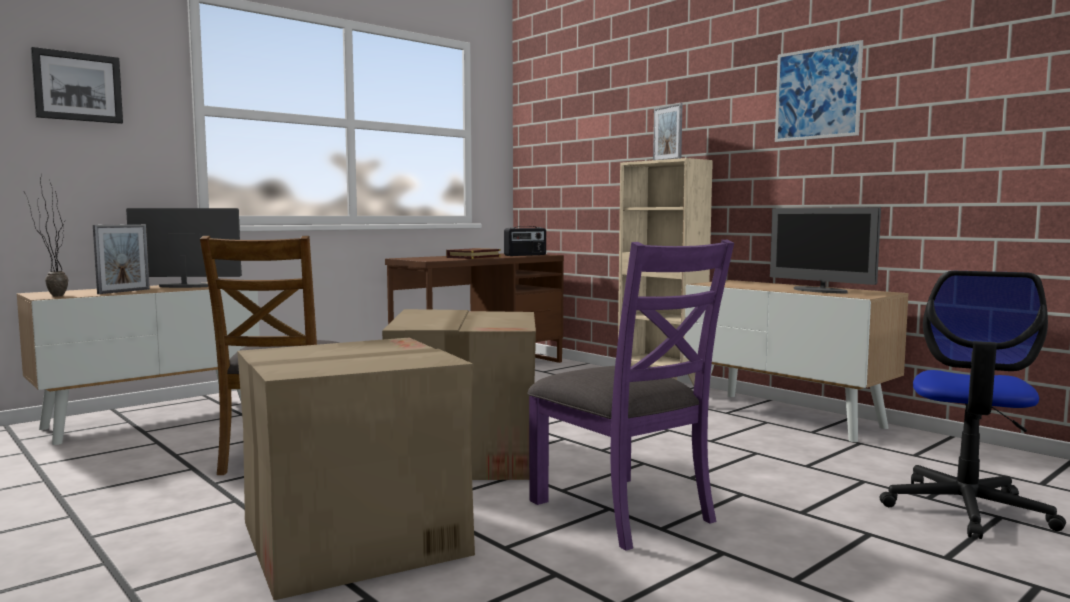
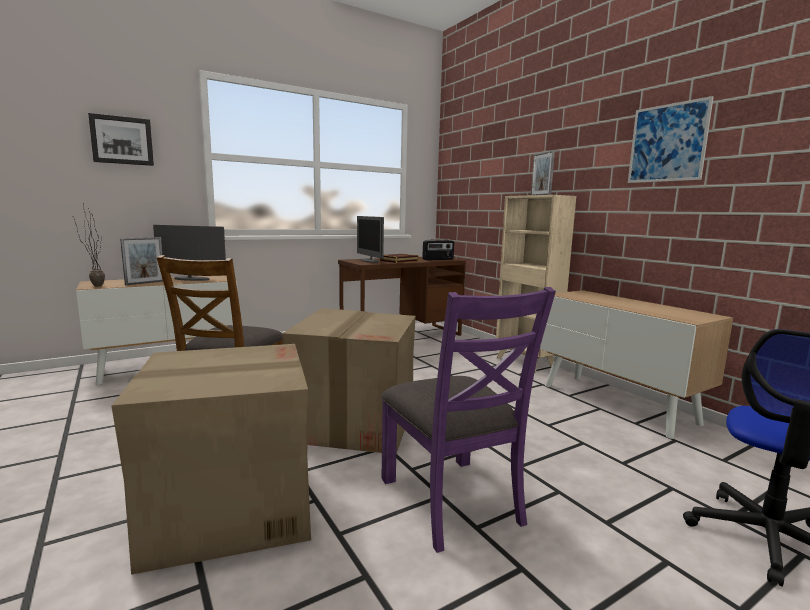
camera: 10 degrees right, 5 degrees up
(820, 291) = (653, 310): monitor -> monitor (369, 261)

